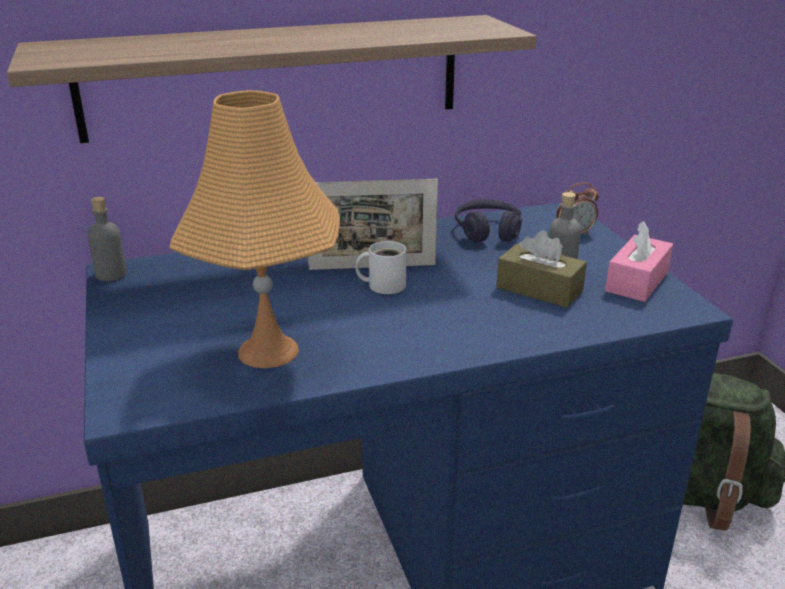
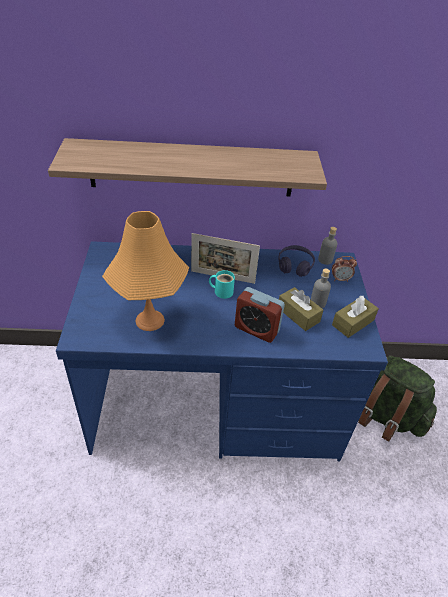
camera: 15 degrees right, 15 degrees up
(111, 274) = (99, 251): grey bottle -> grey bottle (325, 260)
(383, 285) = (222, 291): white mug -> turquoise mug
(480, 323) = (256, 329): none -> alarm clock
(637, 281) = (353, 322): pink tissue box -> brown tissue box

